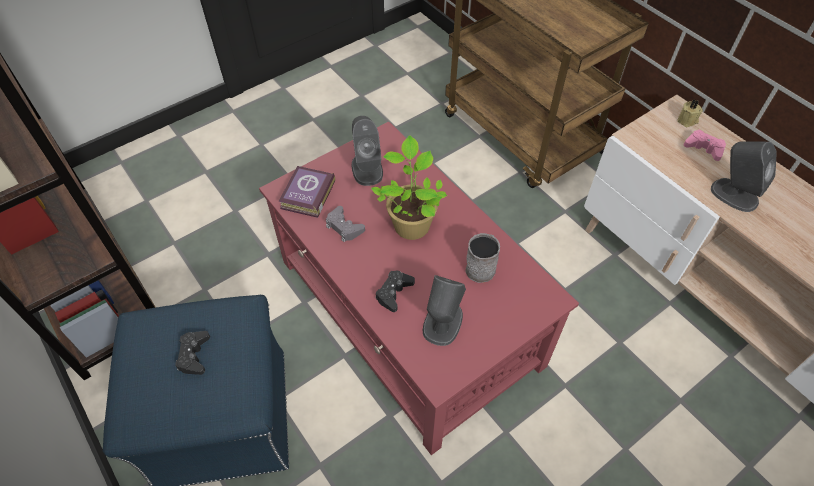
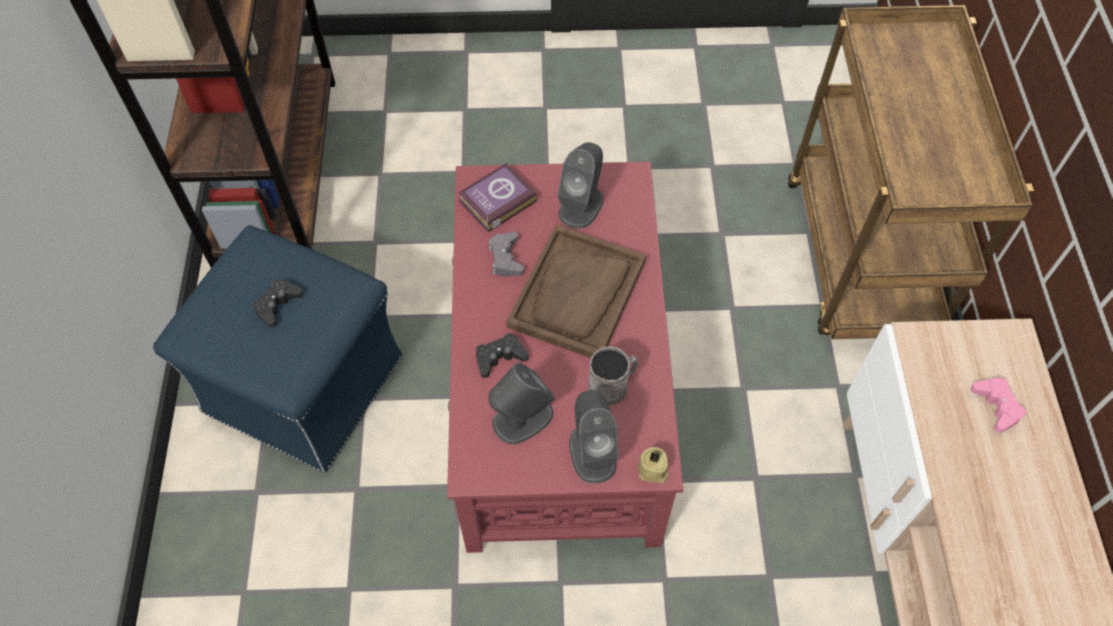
camera: 35 degrees right, 5 degrees up
(411, 223) = (577, 294): potted plant -> brown tray
(687, 121) = (1010, 360): beige candle -> beige candle (653, 471)
(733, 194) = (977, 484): grey speaker -> grey speaker (592, 452)

